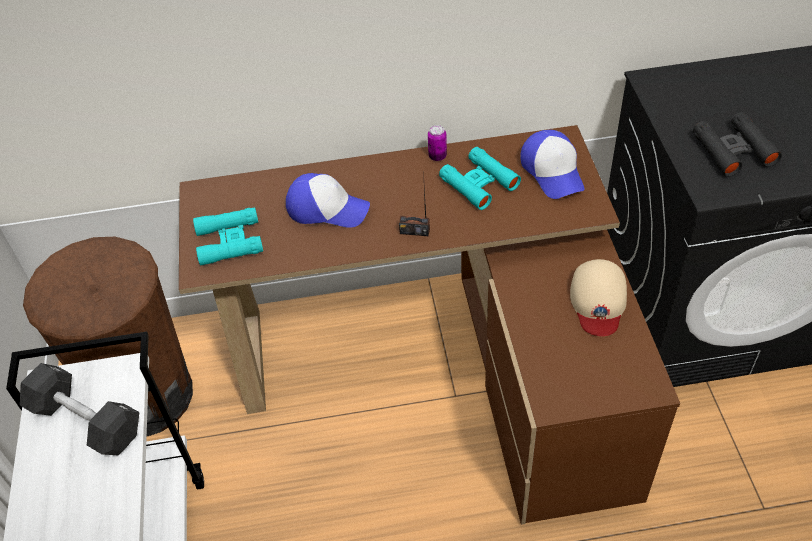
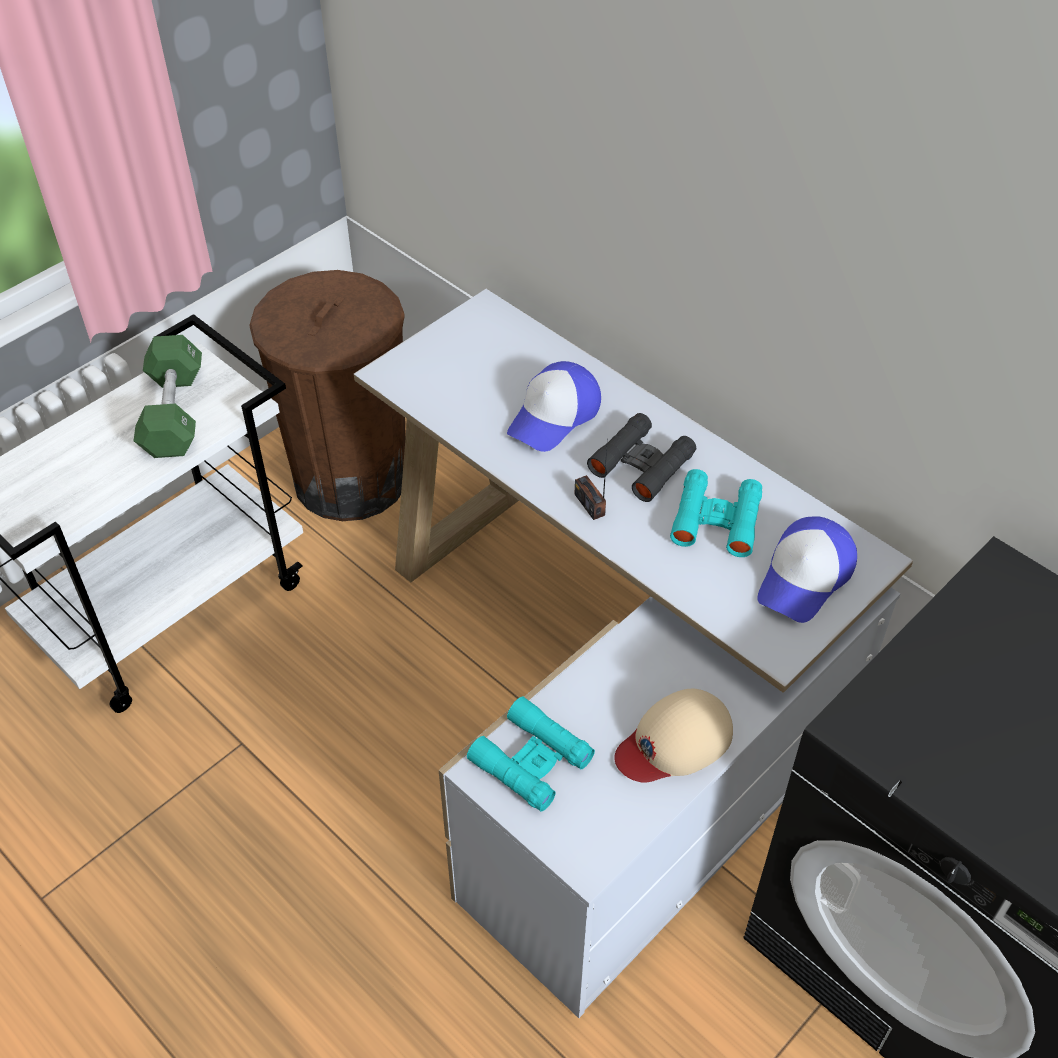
camera: 50 degrees right, 0 degrees up
(86, 420) = (173, 413): black dumbbell -> green dumbbell
(229, 241) = (443, 371): turquoise binoculars -> turquoise binoculars (531, 760)
(327, 209) = (554, 416): cap -> cap turned 60 degrees clockwise
(437, 156) = (722, 460): can -> none
(446, 363) = (602, 704): brown desk -> white desk
(733, 150) = (958, 719): black binoculars -> black binoculars (641, 464)

